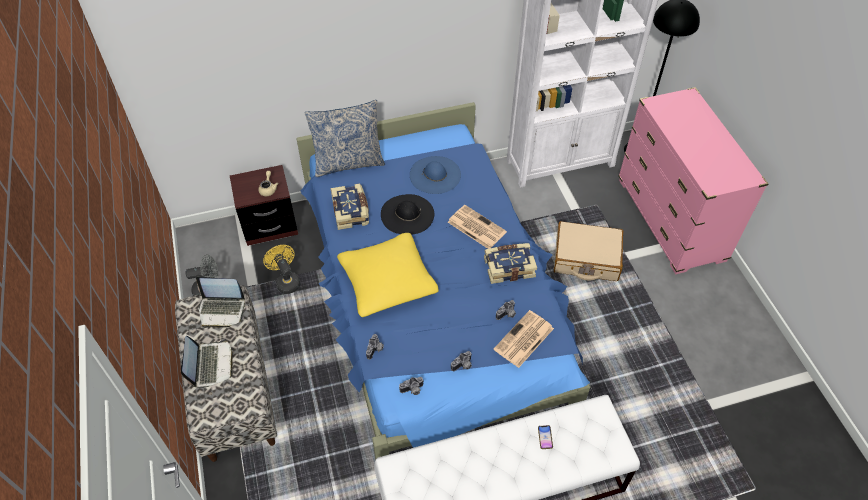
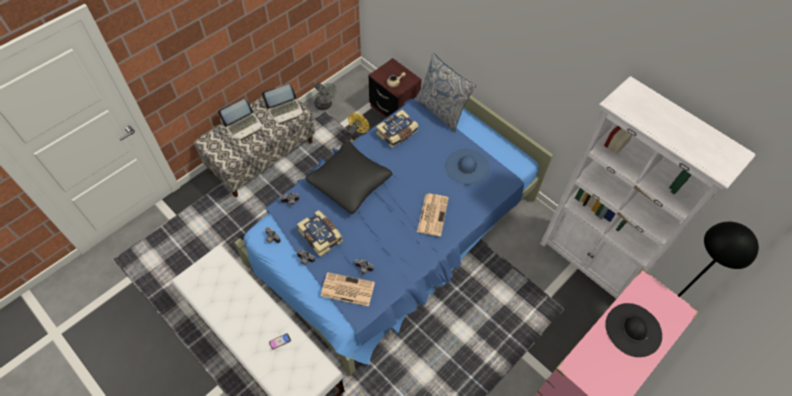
camera: 60 degrees right, 5 degrees up
(222, 310) = (285, 110): laptop -> laptop turned 90 degrees counterclockwise
(387, 282) = (350, 183): yellow pillow -> black pillow
(407, 214) = (416, 167): black hat -> black hat (633, 329)
(509, 267) = (408, 252): book -> book (321, 236)
(586, 258) = (500, 323): beige suitcase -> none

